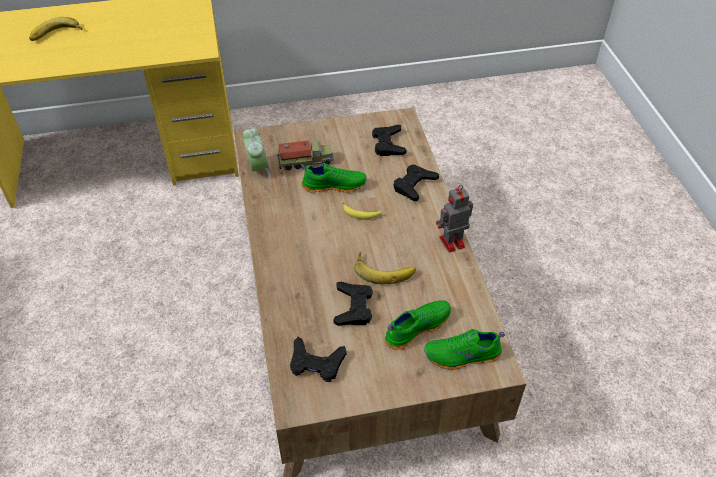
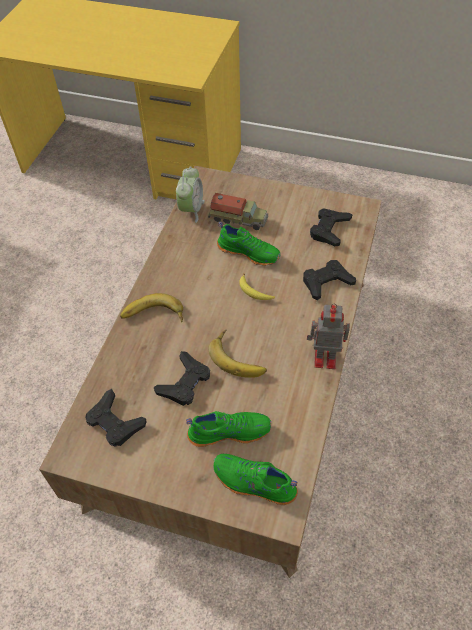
camera: 30 degrees right, 5 degrees up
(57, 35) = (83, 29): banana -> banana (153, 316)

